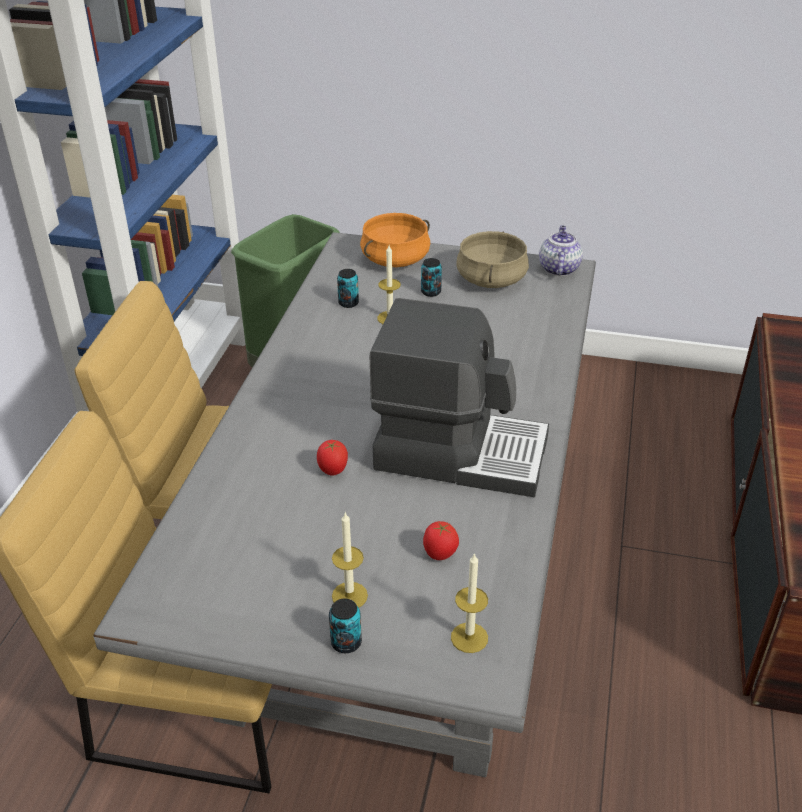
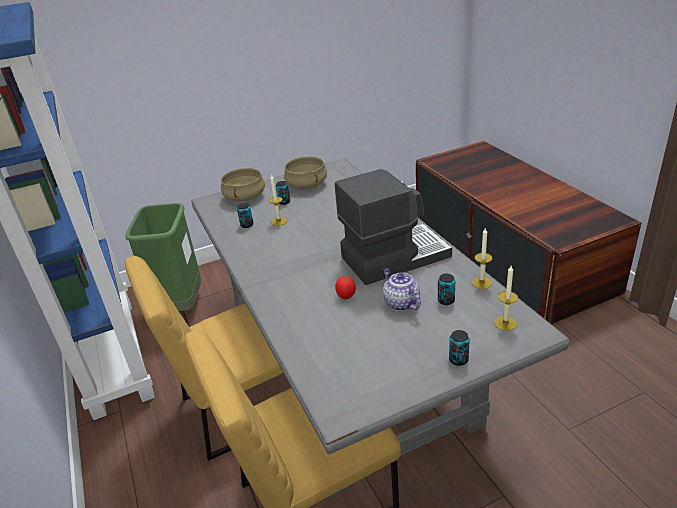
camera: 35 degrees left, 5 degrees down
(349, 595) = (431, 341): candle -> candle (481, 283)
(395, 260) = (245, 197): orange cooking pot -> beige cooking pot
(440, 555) = (446, 300): tomato -> can
(558, 268) = (332, 167): teapot -> teapot (400, 302)

